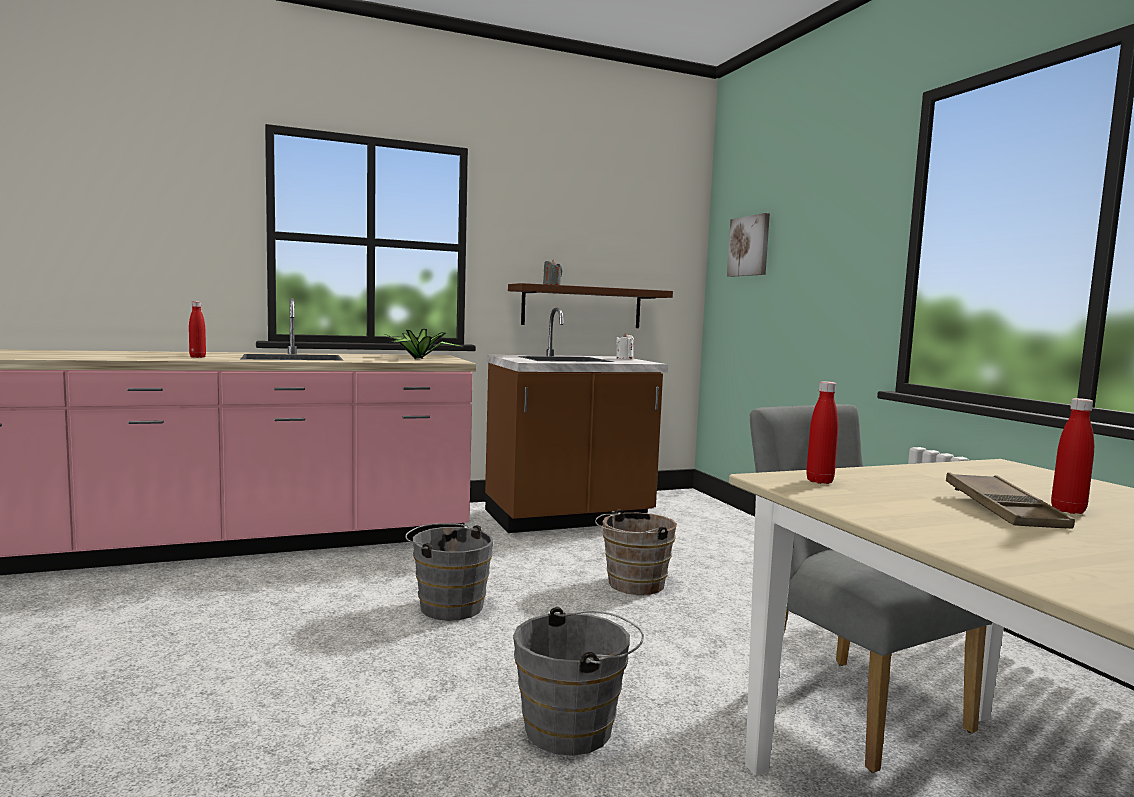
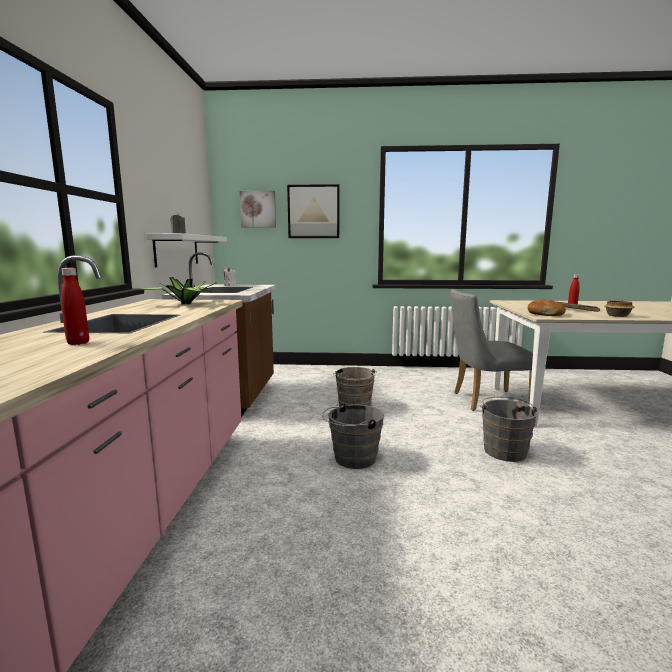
camera: 65 degrees left, 5 degrees up
(582, 307) = (177, 250): brown shelf -> white shelf
(812, 243) = (313, 211): none -> picture
(819, 481) = (545, 314): red bottle -> bread
(963, 539) = (618, 316): none -> bowl

